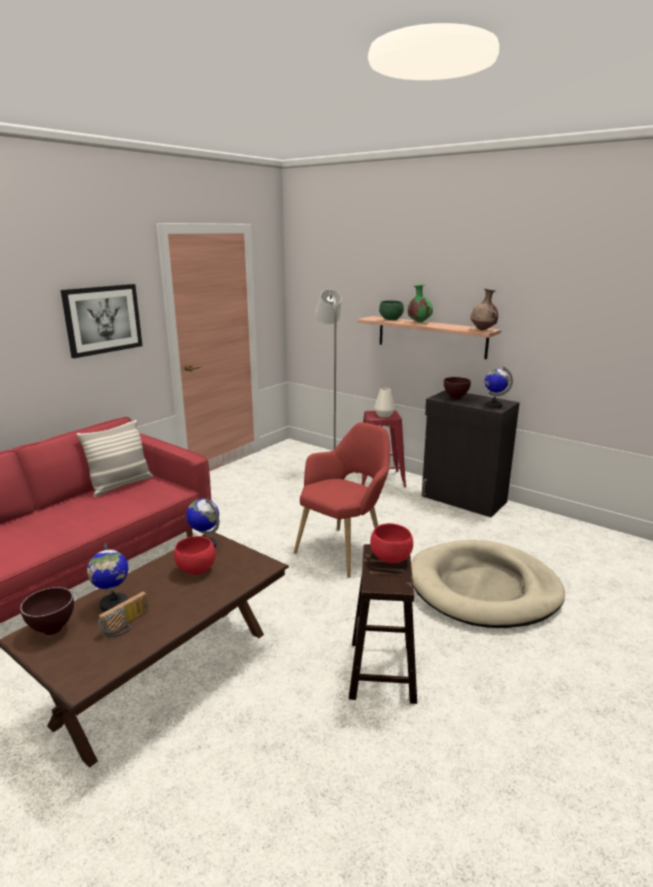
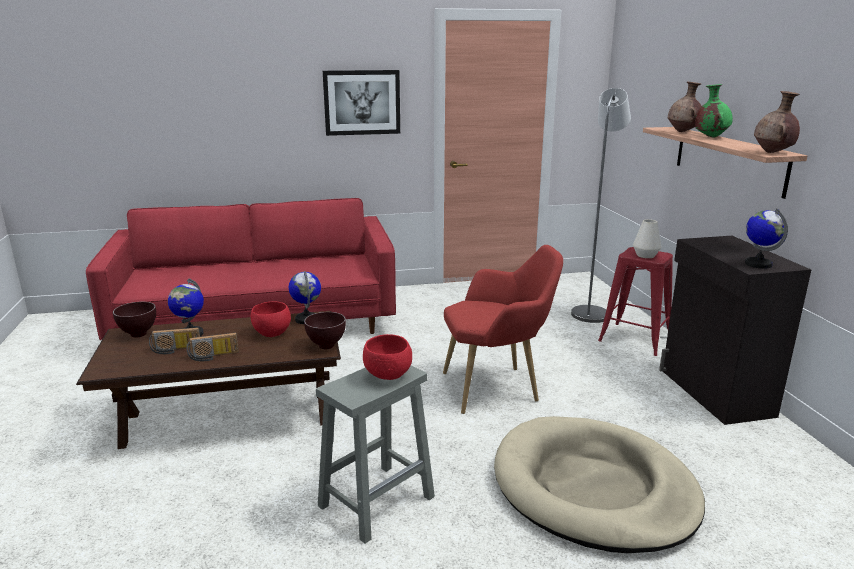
camera: 40 degrees right, 0 degrees up
(121, 485) = (331, 260): pillow -> none
(179, 613) = (213, 356): none -> radio
(382, 669) = (377, 500): brown stool -> grey stool
(391, 319) = (683, 132): green bowl -> brown vase
(455, 398) = (718, 246): brown bowl -> brown bowl (327, 346)

